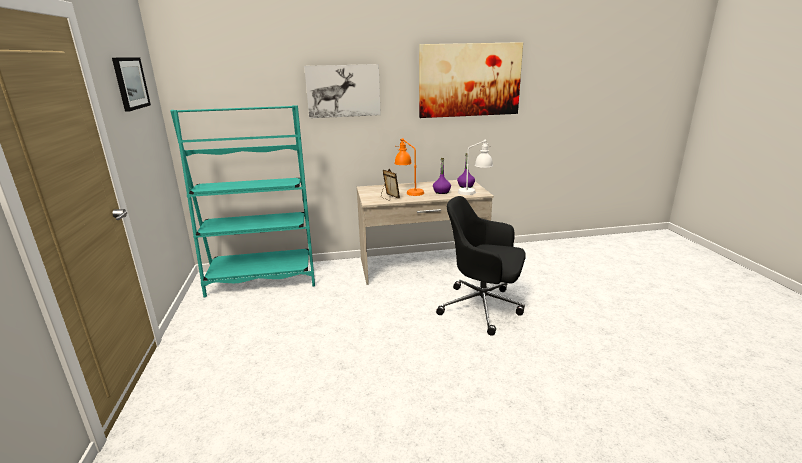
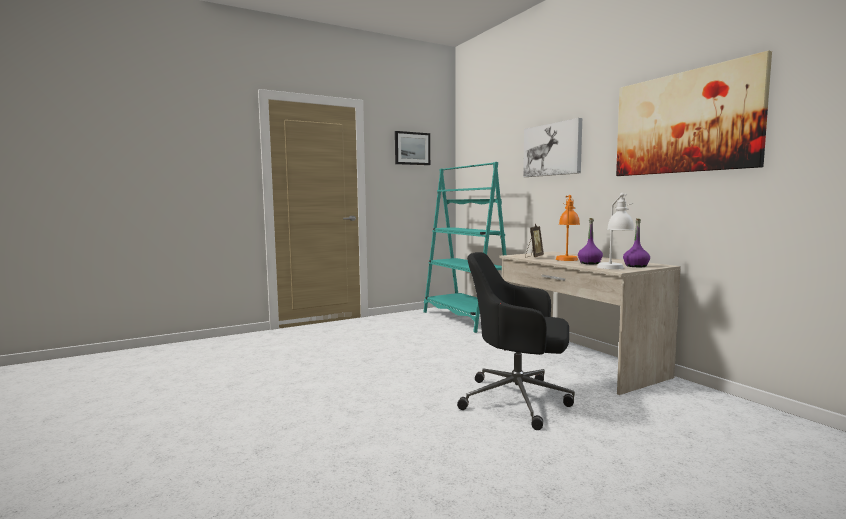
camera: 70 degrees right, 15 degrees down
(483, 307) = (518, 400): black office chair -> black office chair turned 75 degrees counterclockwise

